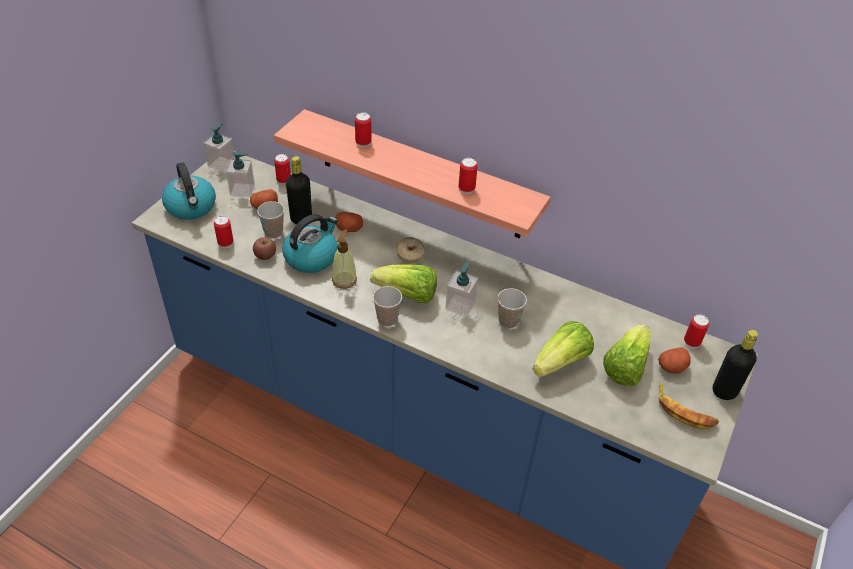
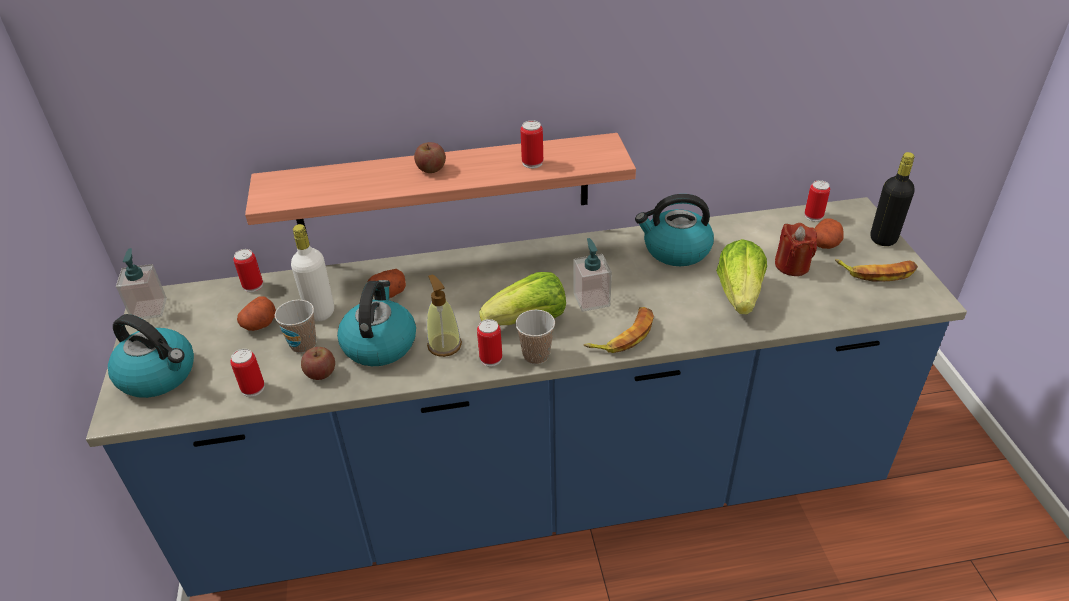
camera: 35 degrees left, 5 degrees down
(242, 190) = (210, 322): soap dispenser -> none
(301, 218) = (320, 312): black bottle -> white bottle
(363, 142) = (366, 173): can -> can (491, 358)
(402, 160) = (431, 169): none -> apple
(410, 254) = (485, 281): donut -> none
(452, 340) = (623, 335): none -> banana
(508, 321) = (652, 287): cup -> none
(556, 306) = (675, 250): none -> kettle
(625, 366) = (792, 265): lettuce -> red candle

